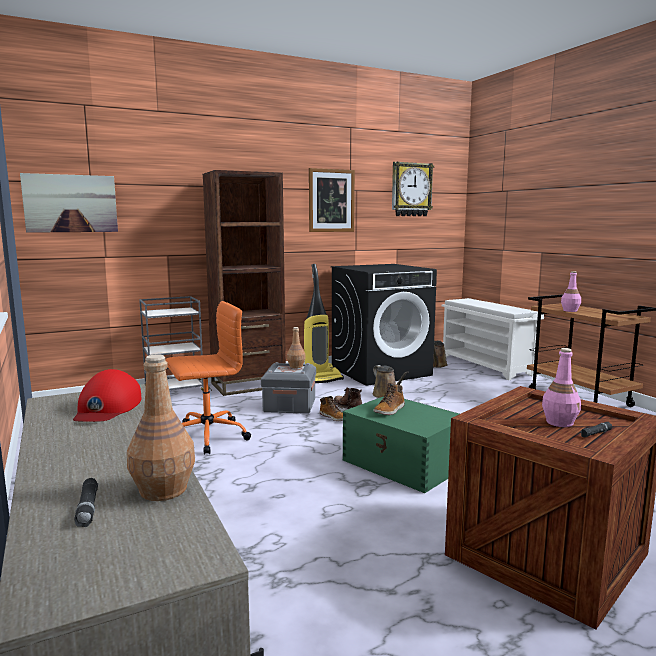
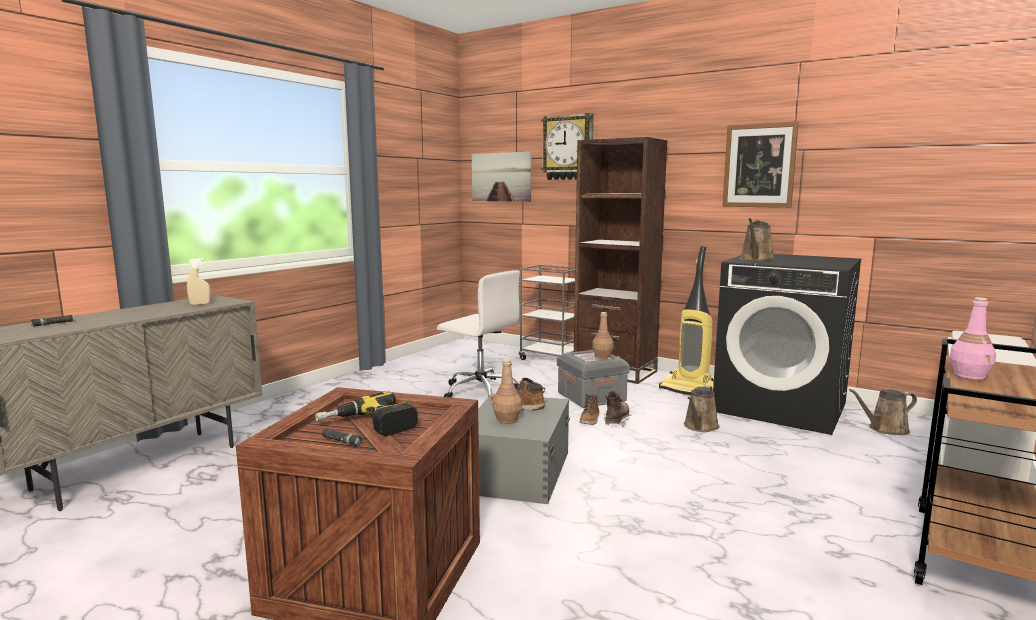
camera: 60 degrees right, 0 degrees up
(107, 408) = (200, 304): red cap -> beige spray bottle
(162, 490) = (69, 327): brown bottle -> brown bottle (506, 420)
(206, 436) = (479, 391): orange office chair -> white office chair
(370, 269) = (756, 259): none -> brown watering can
(404, 464) = (516, 472): green storage box -> grey storage box
(411, 189) = (911, 142): wall clock -> wall clock (568, 147)
(559, 422) = (368, 426): pink bottle -> power drill

